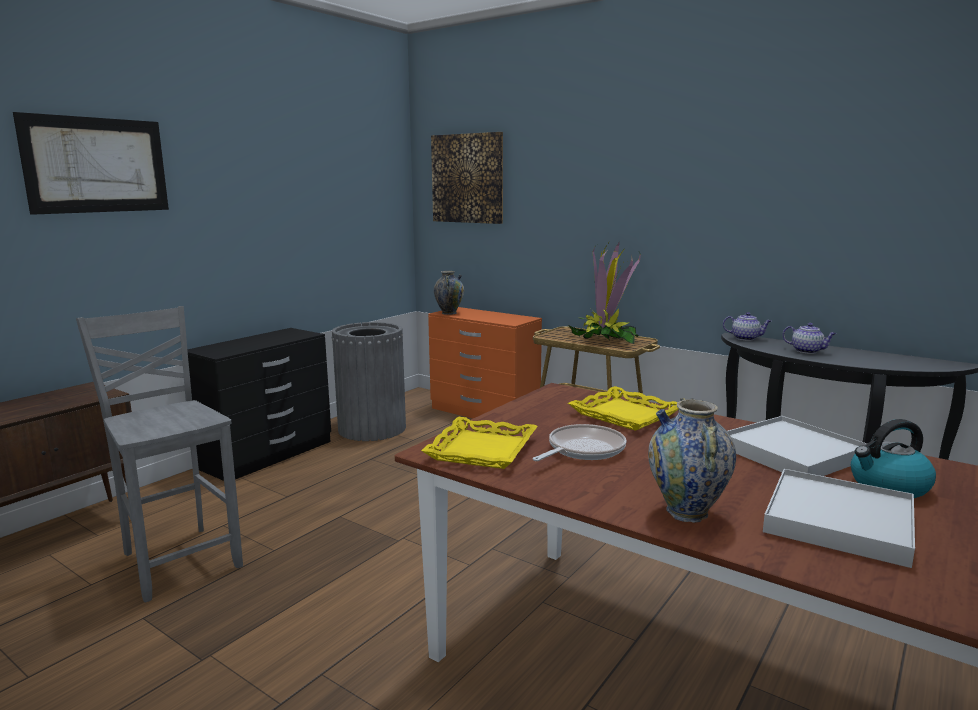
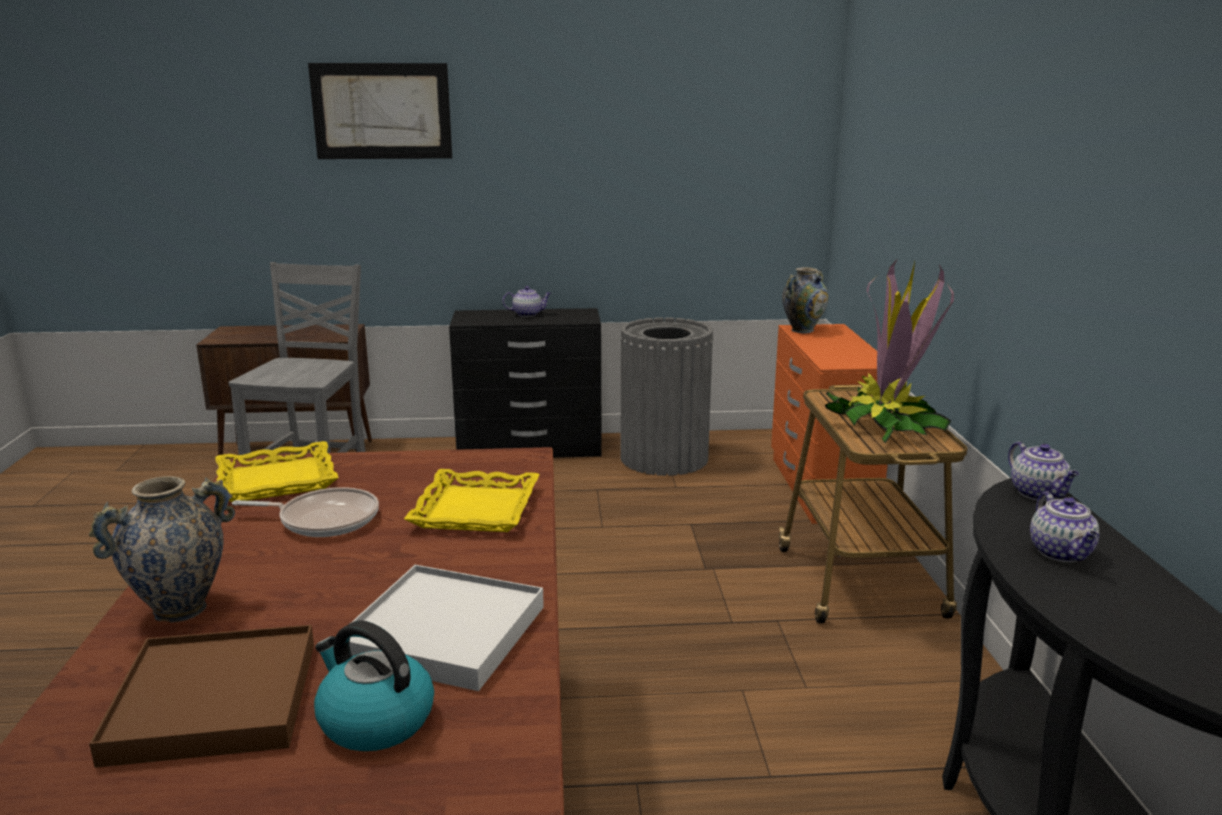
camera: 50 degrees right, 5 degrees up
(254, 340) = (528, 314): none -> teapot
(467, 178) = (873, 129): picture -> none
(838, 521) = (214, 700): white tray -> brown tray

